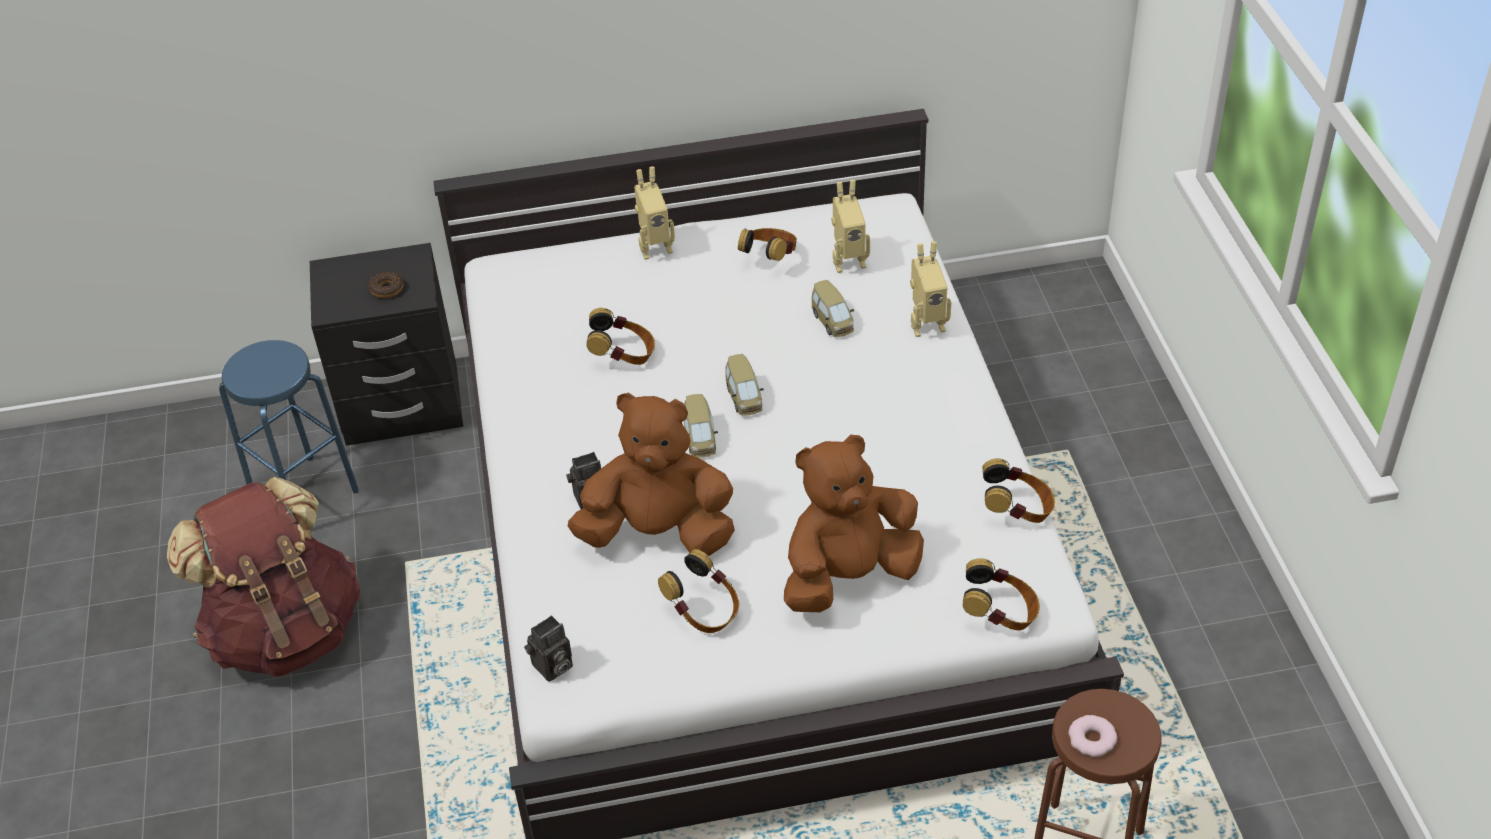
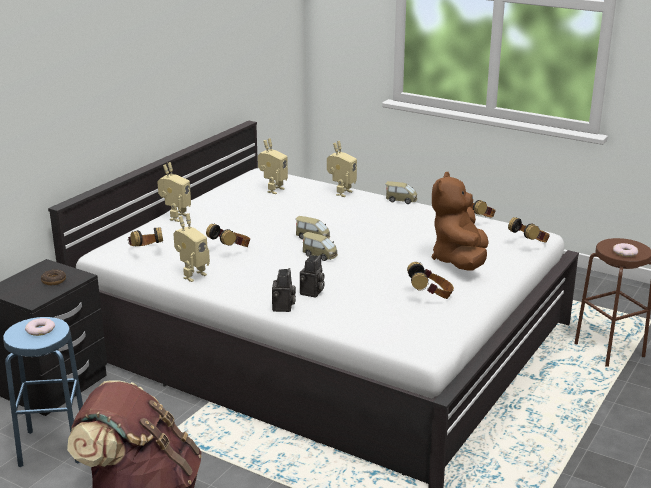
camera: 50 degrees left, 20 degrees down
(271, 367) = (40, 330): none -> donut
(521, 375) = (192, 275): none -> toy robot
(552, 668) = (407, 343): camera -> camera (283, 308)
(659, 533) = (363, 286): brown plush toy -> none
(770, 259) = (237, 201): headphones -> headphones (146, 251)
(833, 321) = (302, 206): toy car -> toy car (401, 200)

